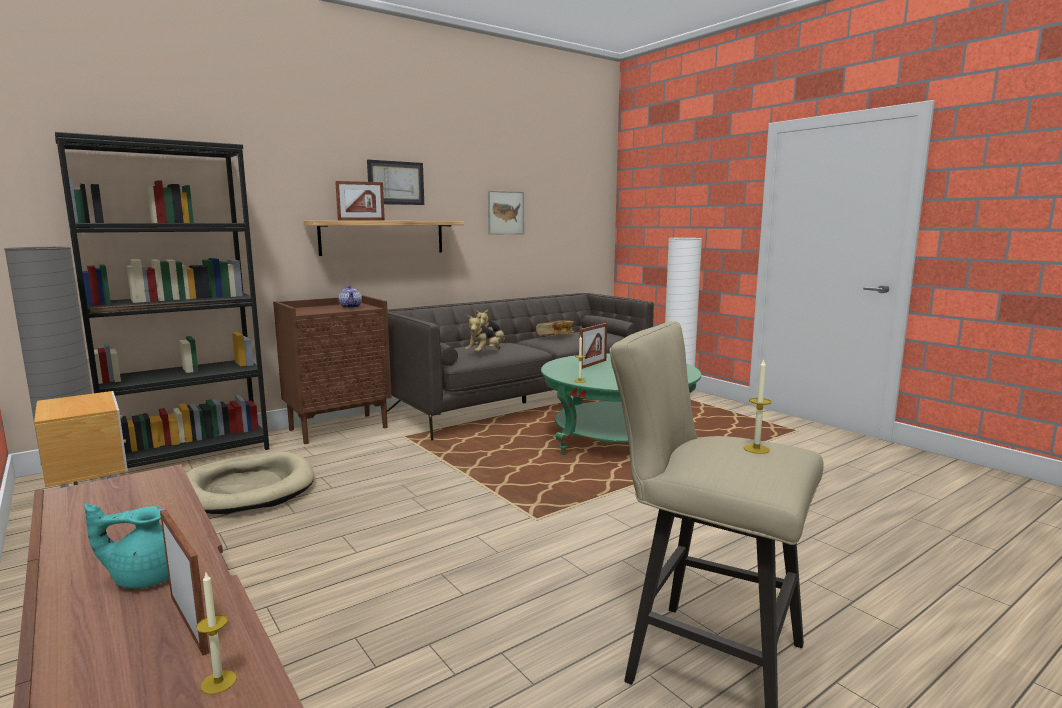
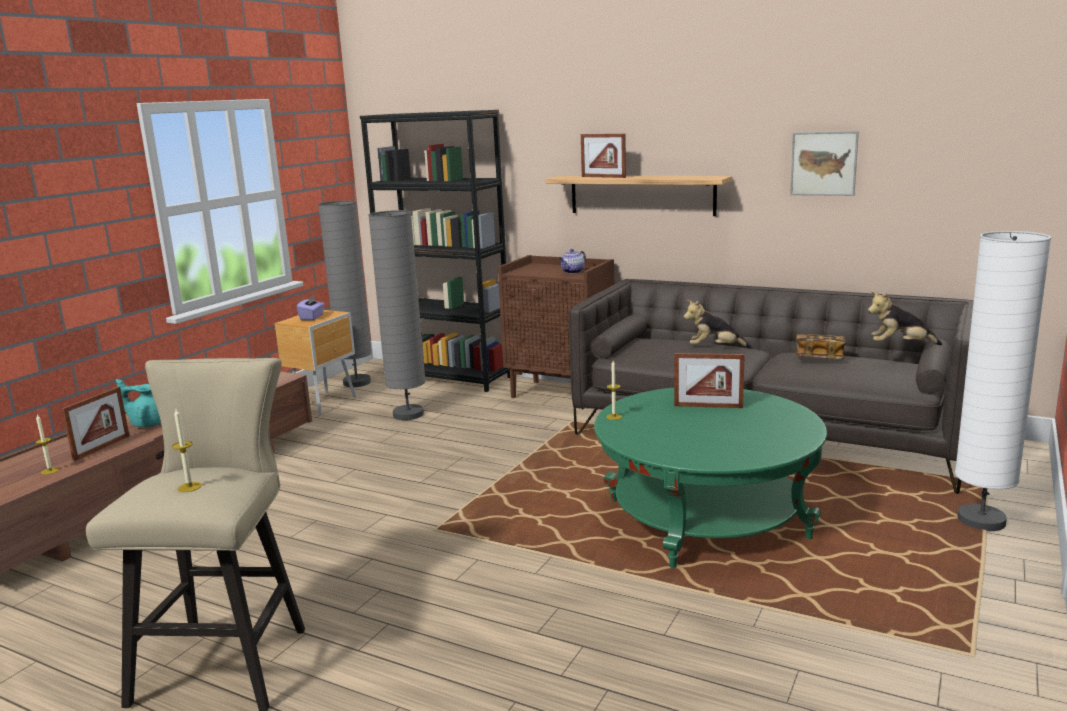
camera: 65 degrees right, 5 degrees up
(77, 405) = (312, 317): none -> purple tissue box
(146, 577) = (148, 423): turquoise teapot -> turquoise teapot turned 45 degrees counterclockwise
(248, 488) = (408, 414): beige dog bed -> grey floor lamp
(396, 183) = (659, 130): picture -> none
(483, 353) = (661, 355): plush toy -> plush toy (900, 346)

